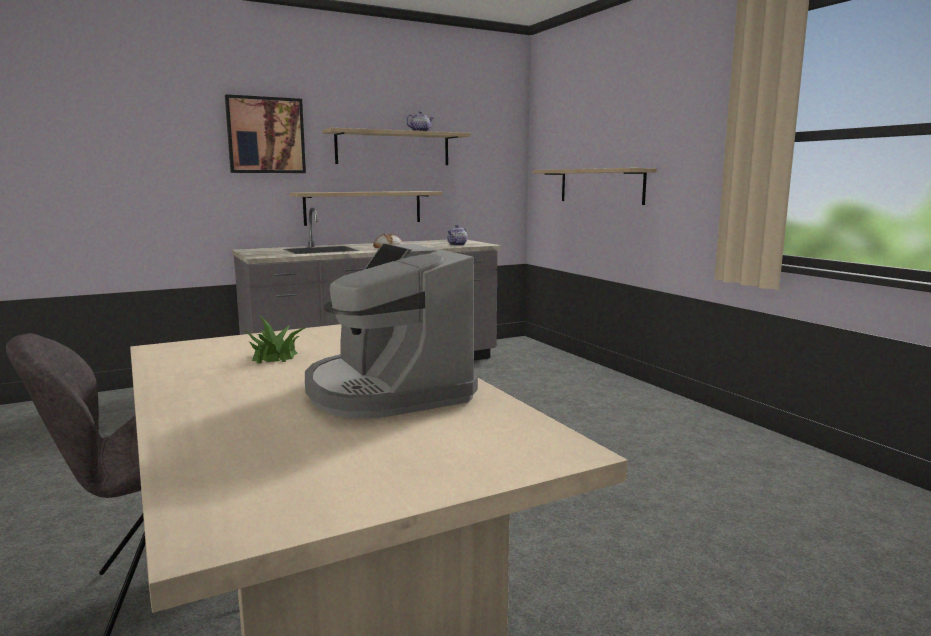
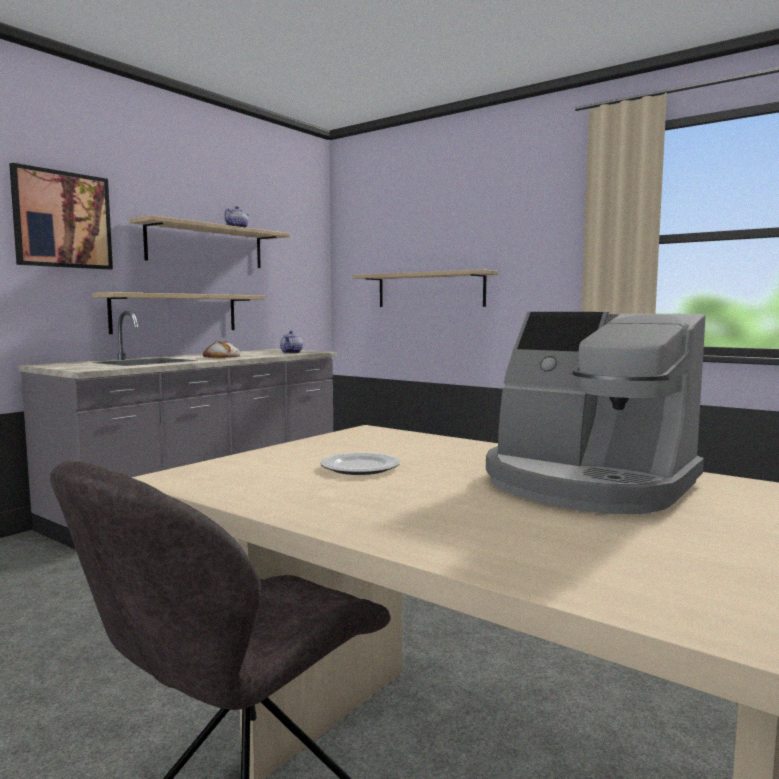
camera: 25 degrees left, 5 degrees down
(274, 356) = (359, 468): potted plant -> plate

